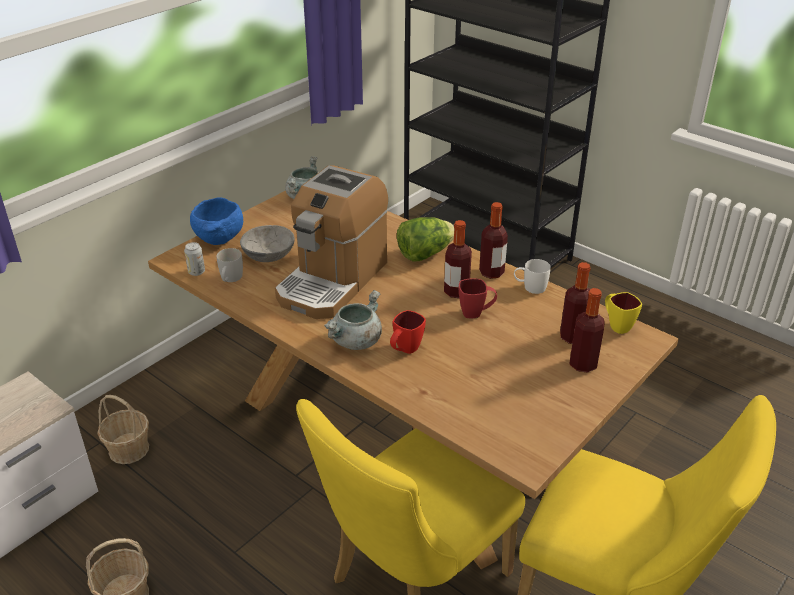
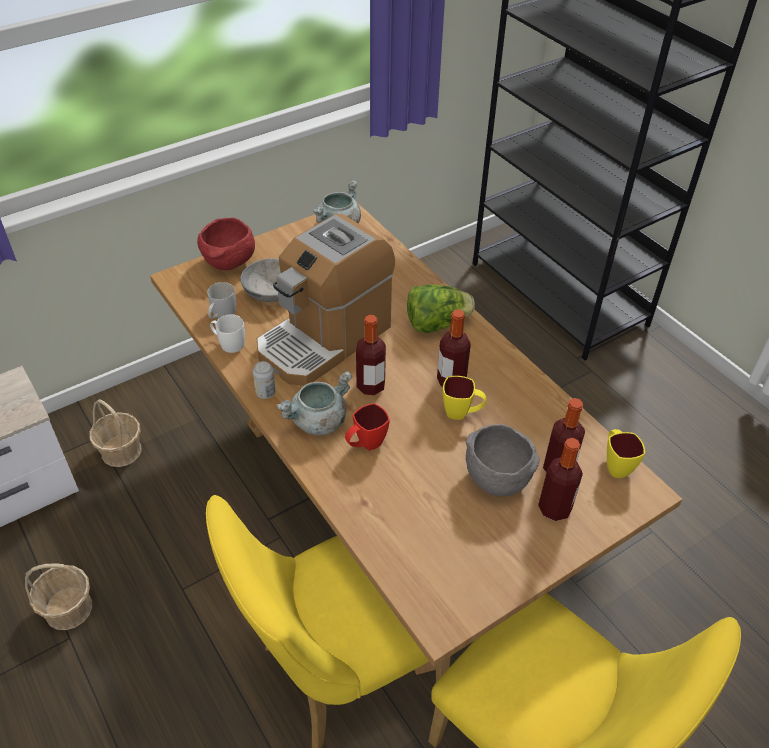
camera: 15 degrees right, 10 degrees up
(196, 272) = (191, 299): can -> can (265, 393)
(219, 240) = (229, 264): blue bowl -> red bowl
(476, 313) = (462, 413): red mug -> yellow mug
(491, 272) = (500, 363): bottle -> bottle (370, 386)
(525, 353) = (495, 479): none -> grey bowl
(530, 287) = (536, 392): white mug -> white mug (228, 343)

